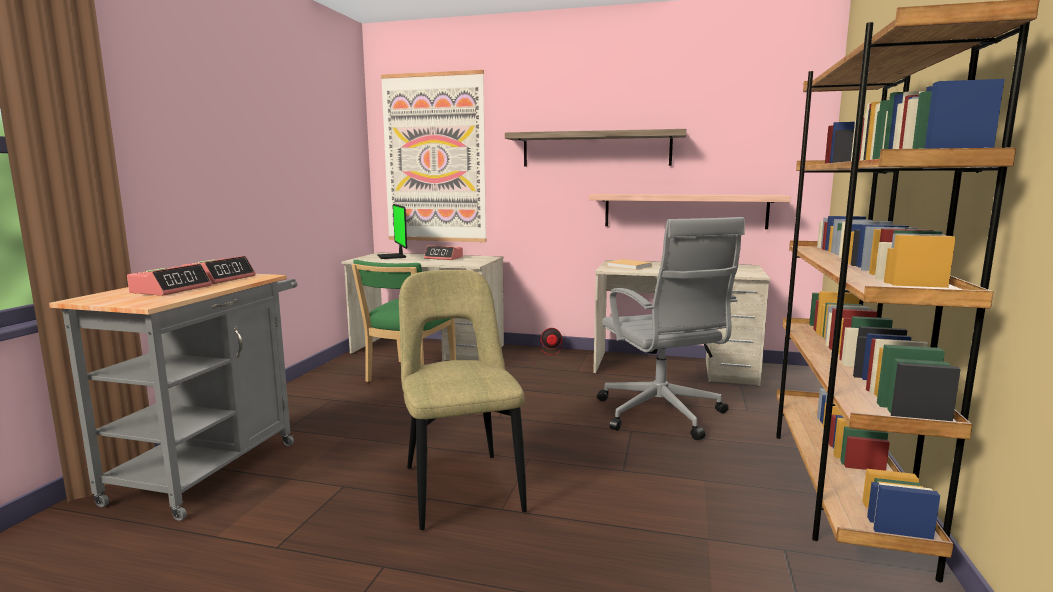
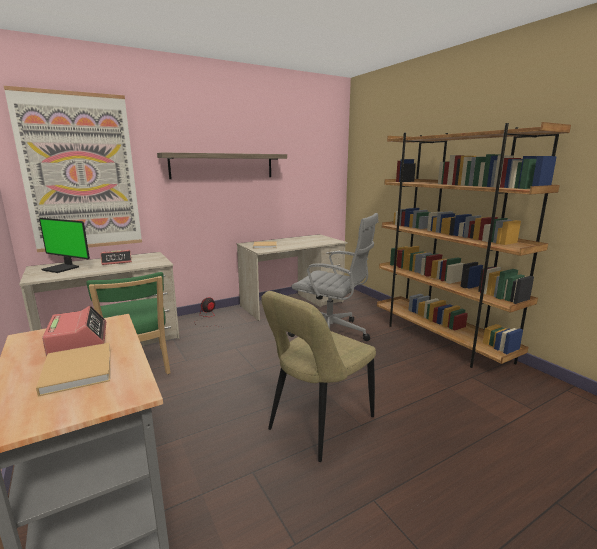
camera: 45 degrees left, 5 degrees up
(171, 289) = (78, 369): alarm clock -> beige book
(460, 485) = (318, 425): beige chair -> beige chair turned 75 degrees counterclockwise
(684, 211) = (279, 205): shelf -> none

